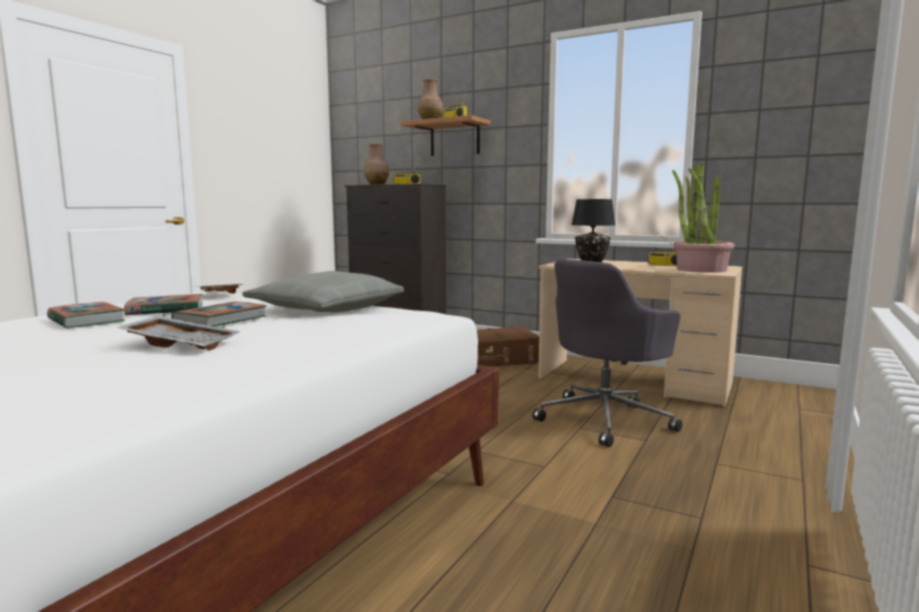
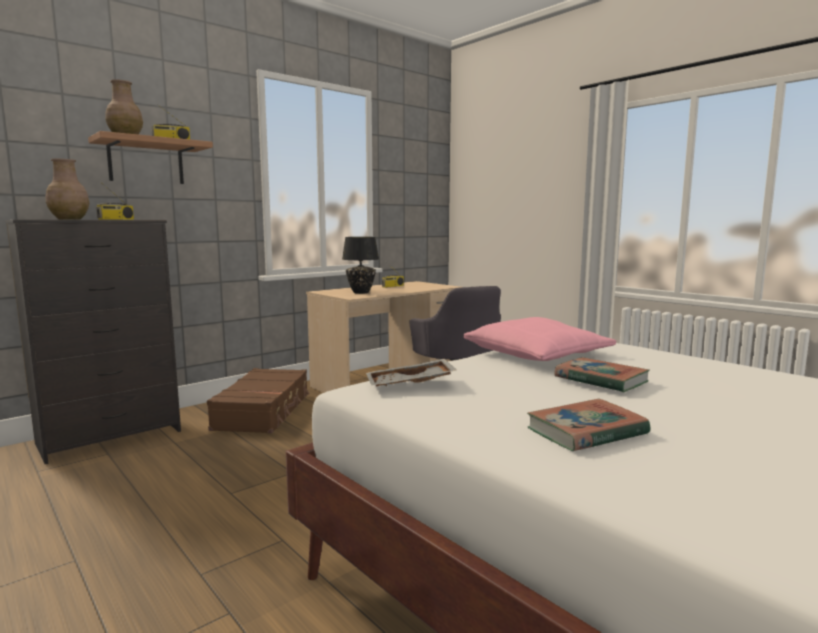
camera: 70 degrees left, 0 degrees up
(166, 310) = (517, 402): book -> none
(182, 344) = (712, 388): grey tray -> none
(325, 309) = (537, 355): grey pillow -> pink pillow
(700, 269) = (426, 286): potted plant -> none

